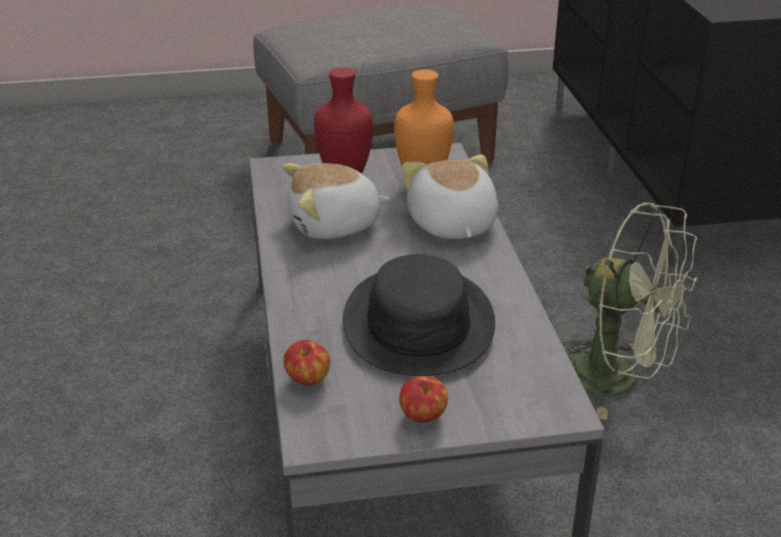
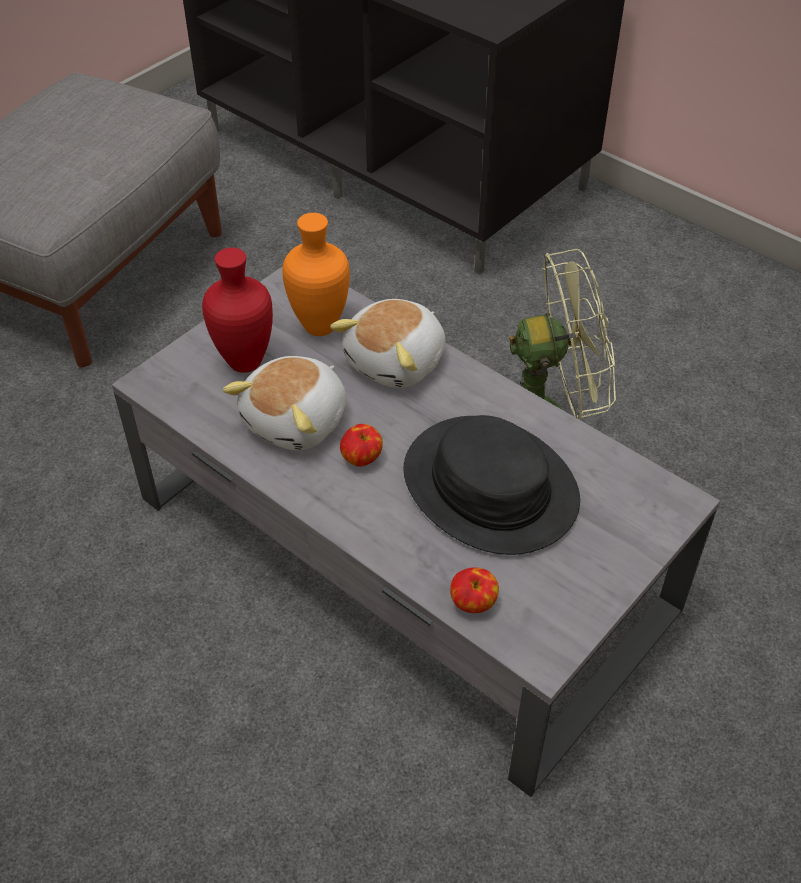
camera: 40 degrees left, 15 degrees up
(423, 417) = (596, 577): apple -> apple (362, 459)
(451, 225) = (397, 362): plush toy -> plush toy turned 90 degrees counterclockwise

